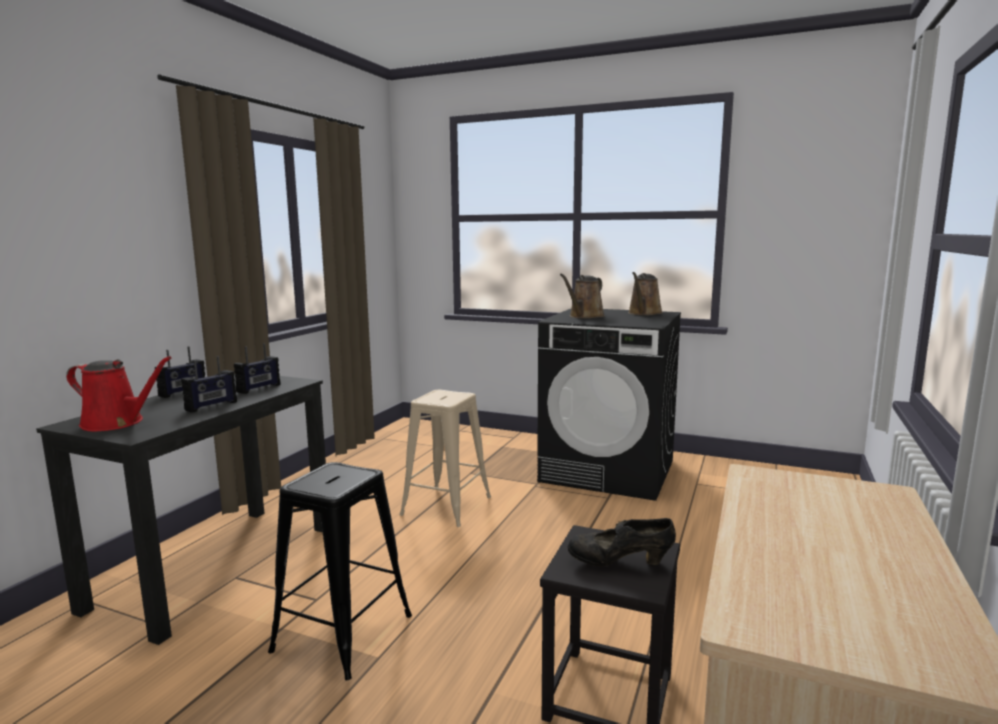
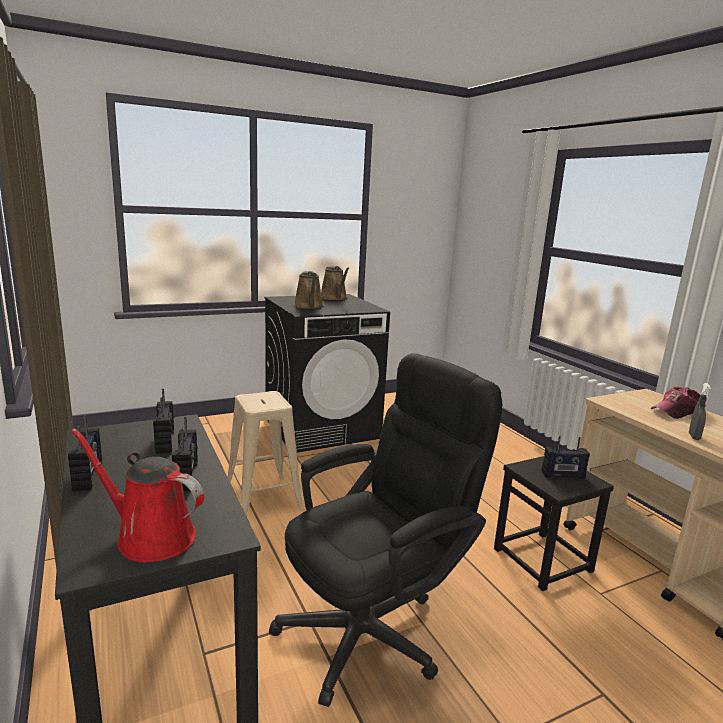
camera: 50 degrees left, 5 degrees up
(117, 423) = (150, 536): red watering can -> red watering can turned 120 degrees counterclockwise
(343, 633) = (374, 626): black stool -> black office chair
(619, 563) = (563, 475): black shoe -> radio
(756, 550) = (694, 437): none -> grey spray bottle
(860, 522) = (677, 411): none -> cap

